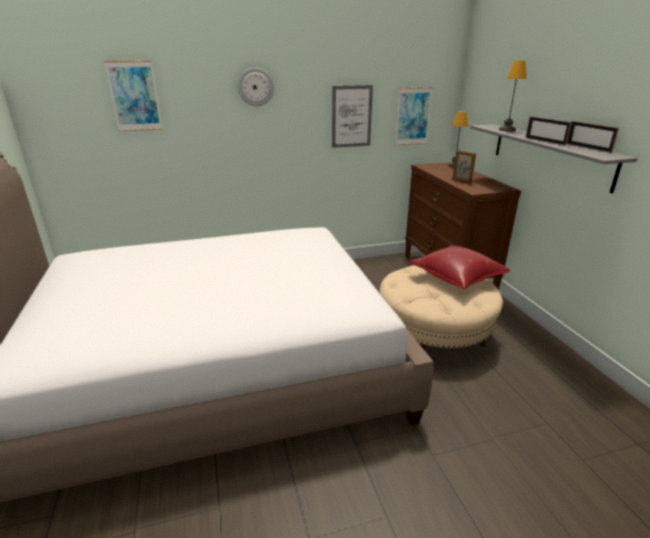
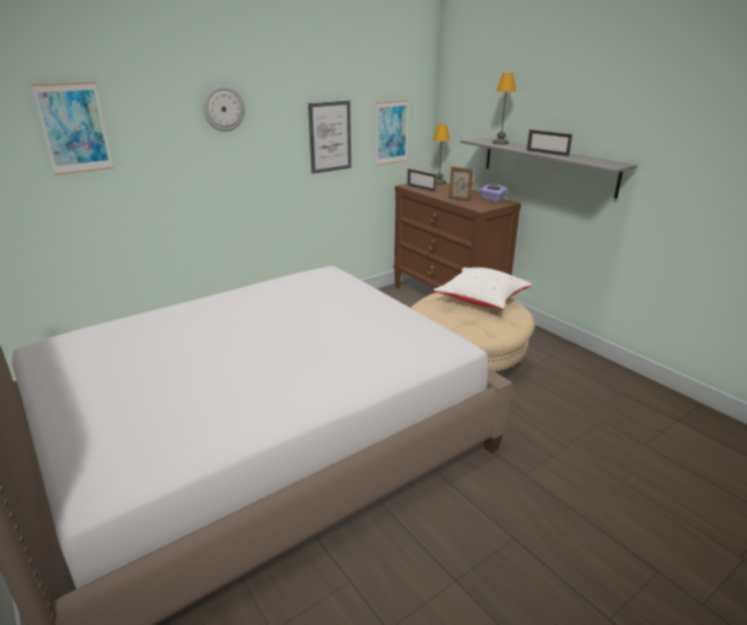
camera: 20 degrees left, 0 degrees up
(455, 279) = (481, 301): red pillow -> white pillow
(493, 184) = (492, 200): none -> purple tissue box
(588, 148) = (589, 157): picture frame -> picture frame (421, 188)

